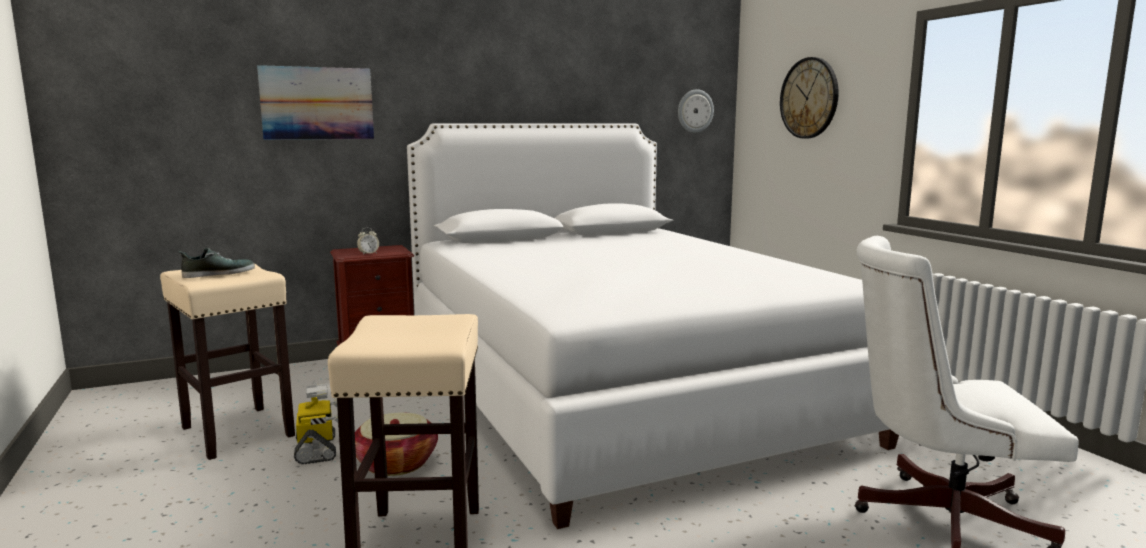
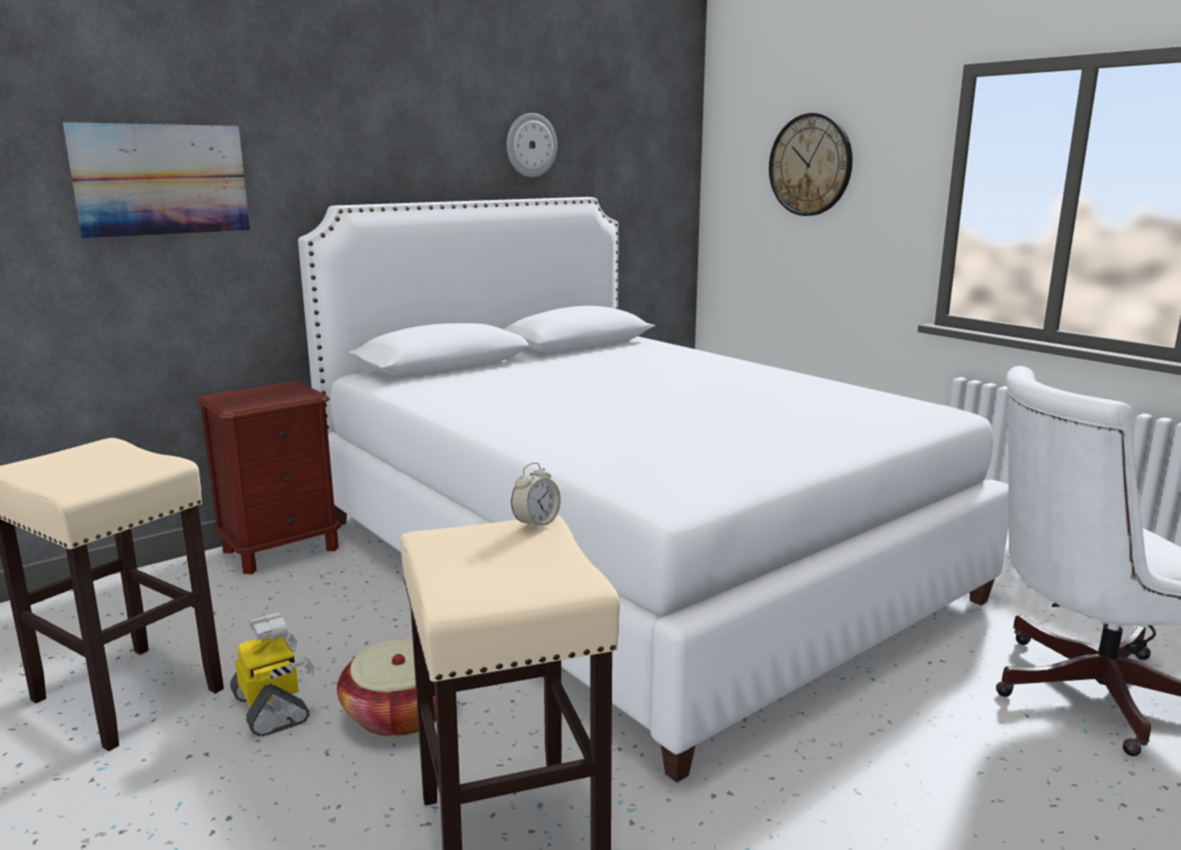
camera: 15 degrees left, 5 degrees up
(218, 273) = (84, 466): shoe -> none
(368, 253) = (263, 401): alarm clock -> alarm clock (536, 523)
(695, 111) = (656, 177): wall clock -> wall clock (531, 145)

